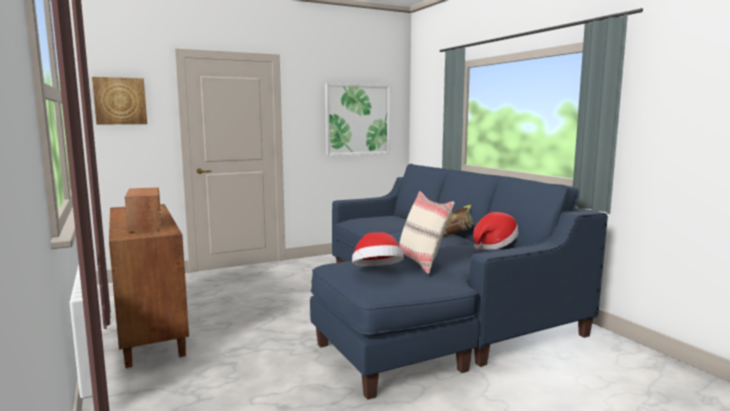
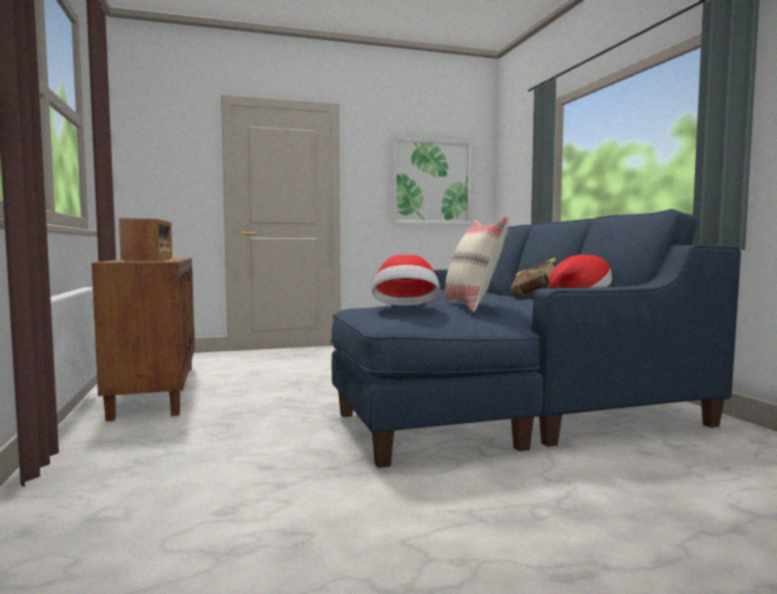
camera: 10 degrees right, 5 degrees down
(120, 101) = (159, 151): picture -> none

